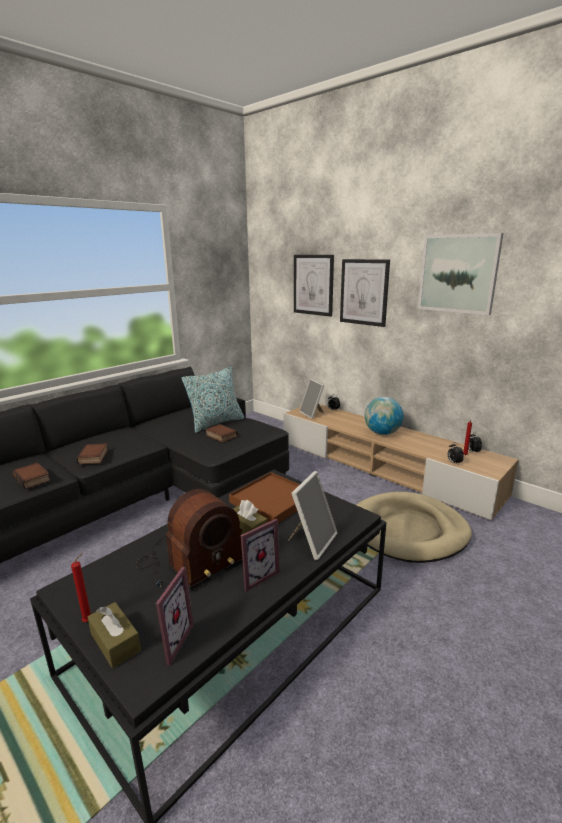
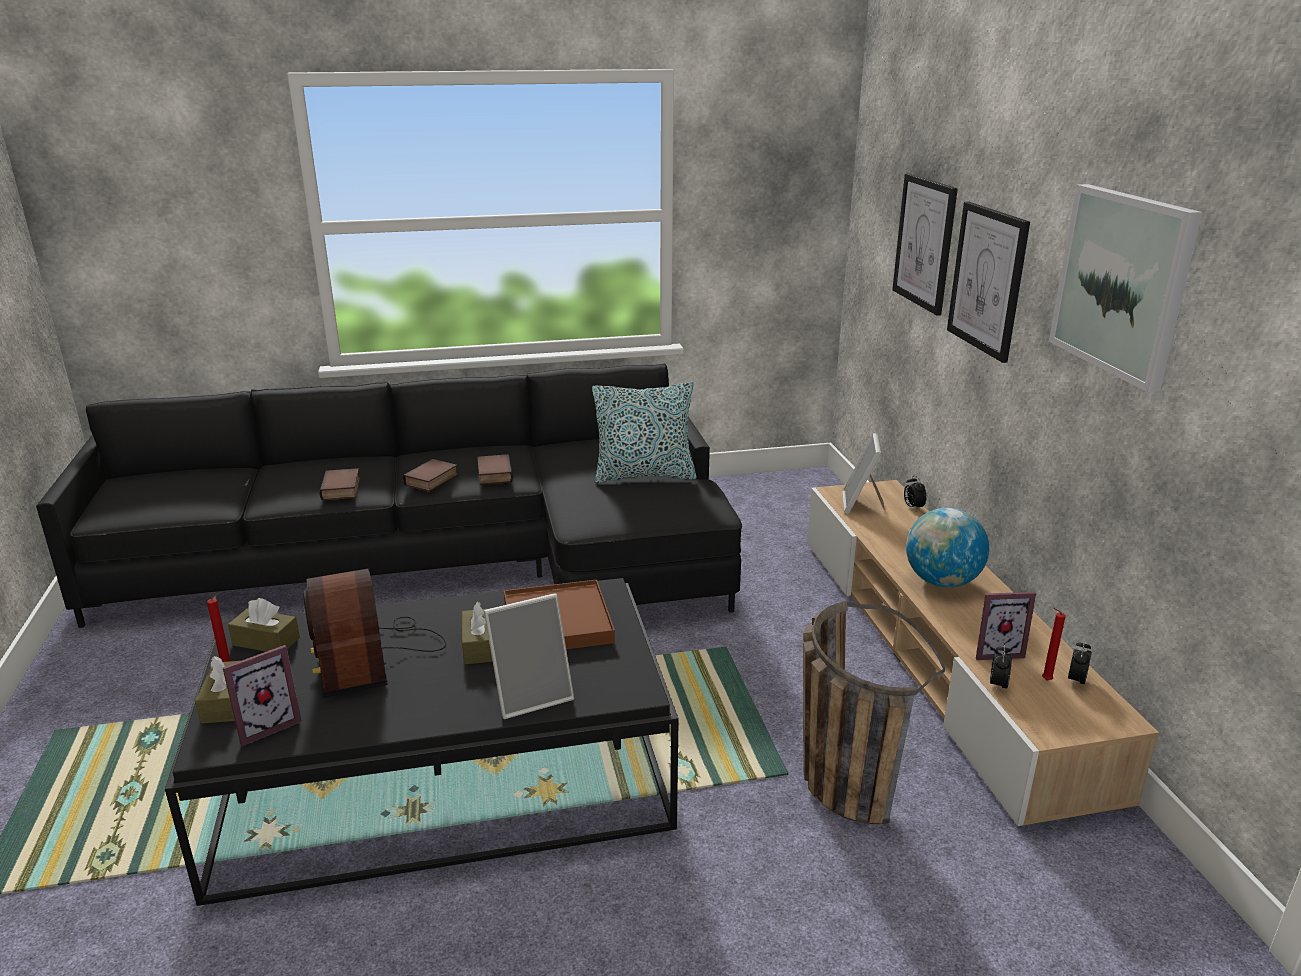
camera: 35 degrees right, 5 degrees up
(94, 588) = (266, 641): none -> brown tissue box
(189, 562) = (373, 656): radio -> radio turned 75 degrees clockwise
(220, 436) = (622, 499): book -> book (493, 474)
(256, 575) = (419, 703): picture frame -> picture frame (995, 651)
(408, 530) = (838, 772): beige dog bed -> basket

